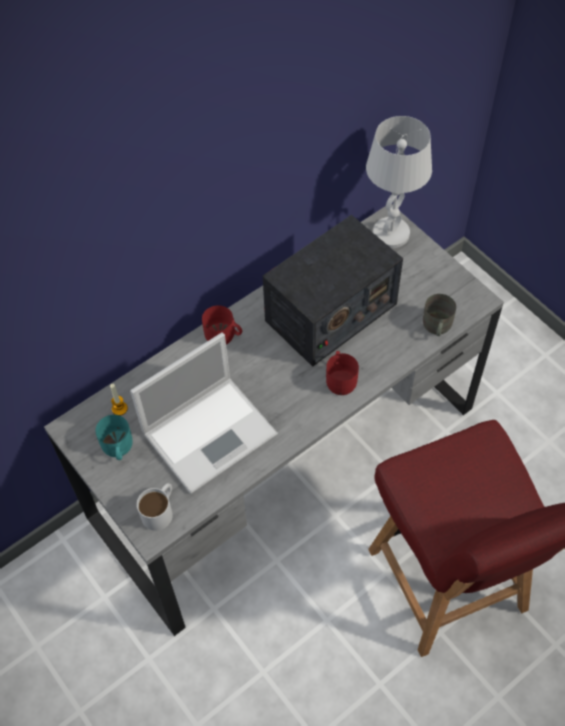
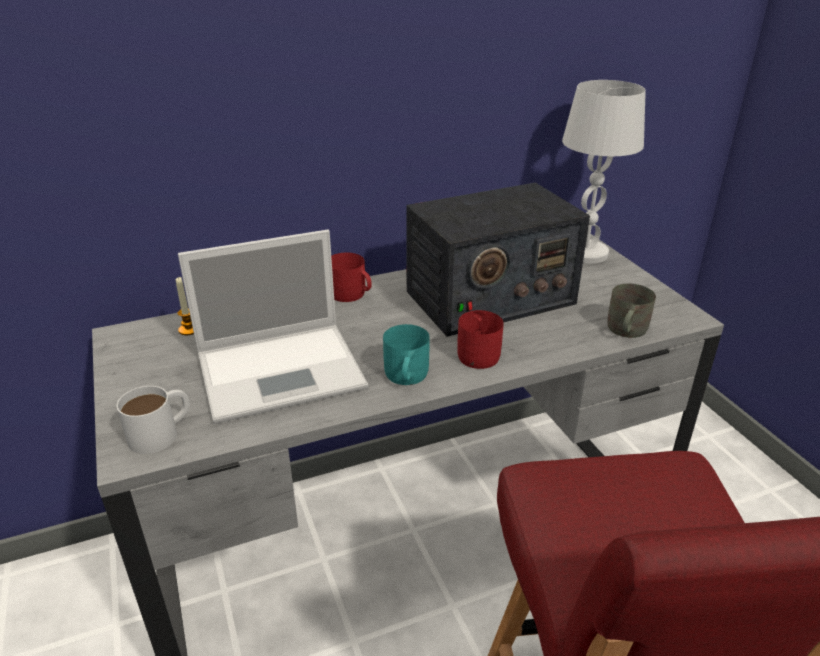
camera: 15 degrees right, 25 degrees down
(117, 448) = (158, 362): turquoise mug -> turquoise mug (405, 376)

